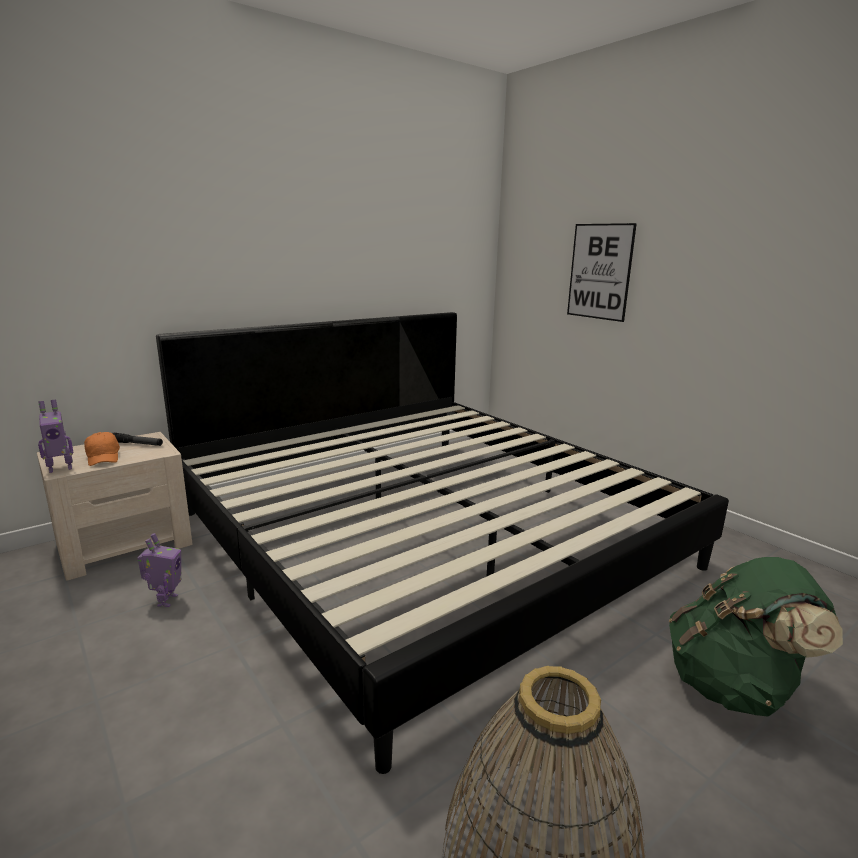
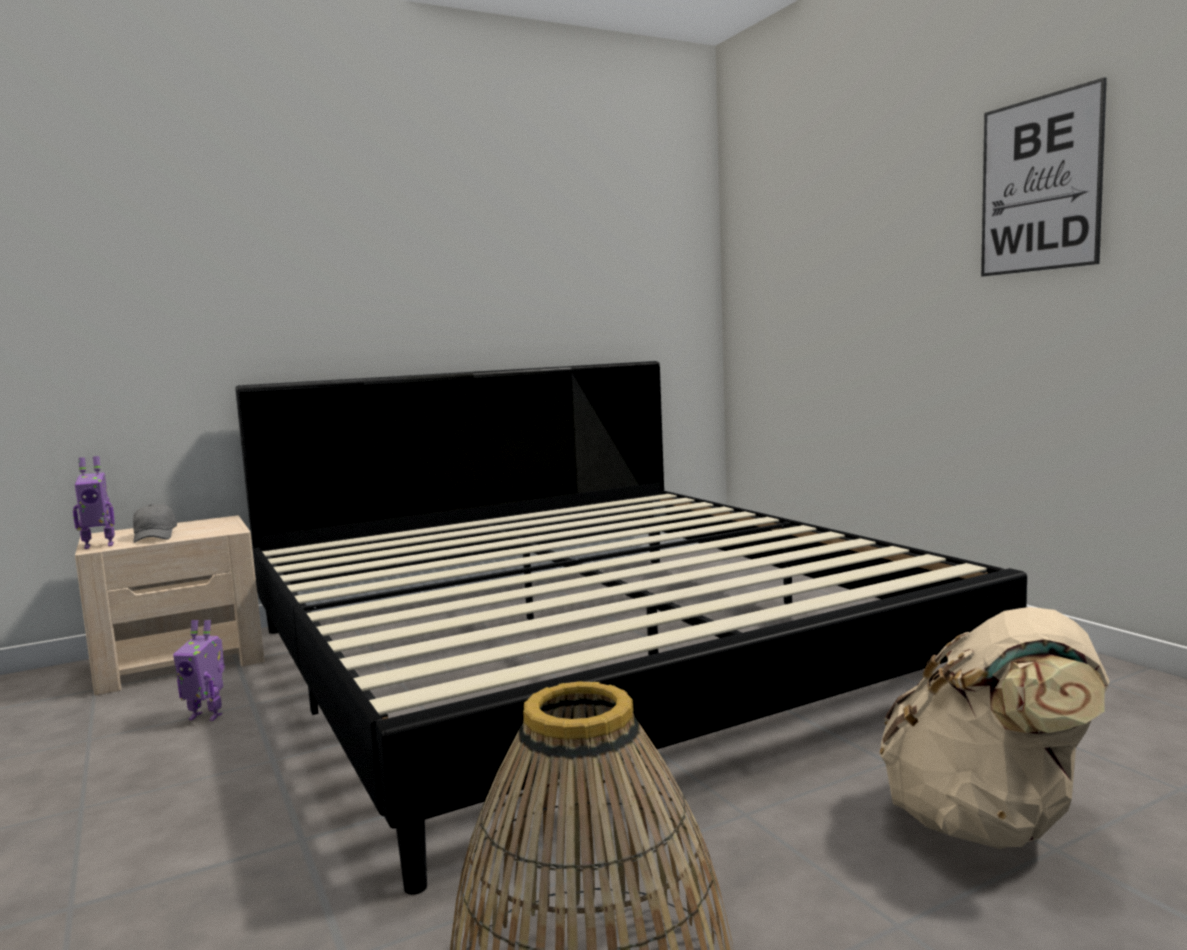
camera: 10 degrees right, 10 degrees down
(103, 457) = (155, 536): orange cap -> grey cap
(137, 444) = (202, 525): flashlight -> none
(166, 600) = (207, 716): toy robot -> toy robot turned 90 degrees clockwise
(600, 272) = (849, 281): picture -> picture (1040, 184)
(733, 686) = (988, 823): green backpack -> beige backpack

